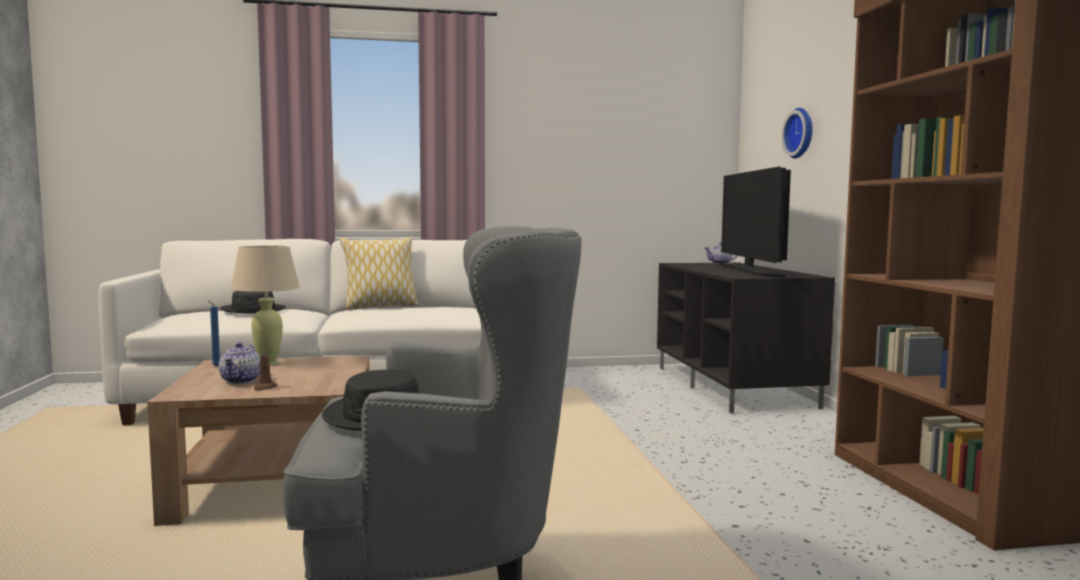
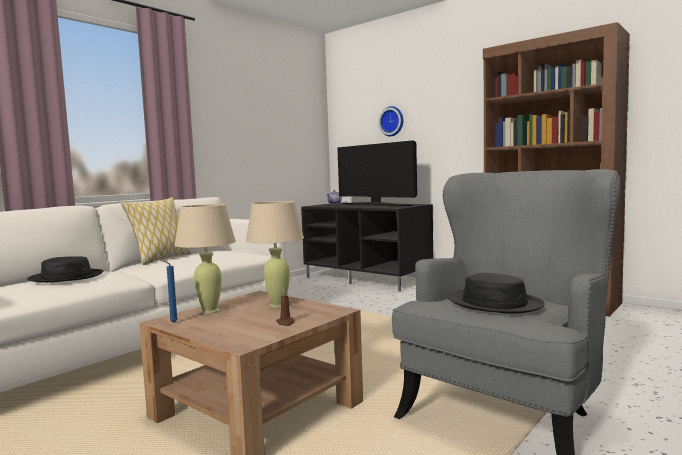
camera: 40 degrees left, 0 degrees up
(241, 381) = (246, 324): teapot -> none
(323, 372) = (278, 305): none -> beige table lamp

